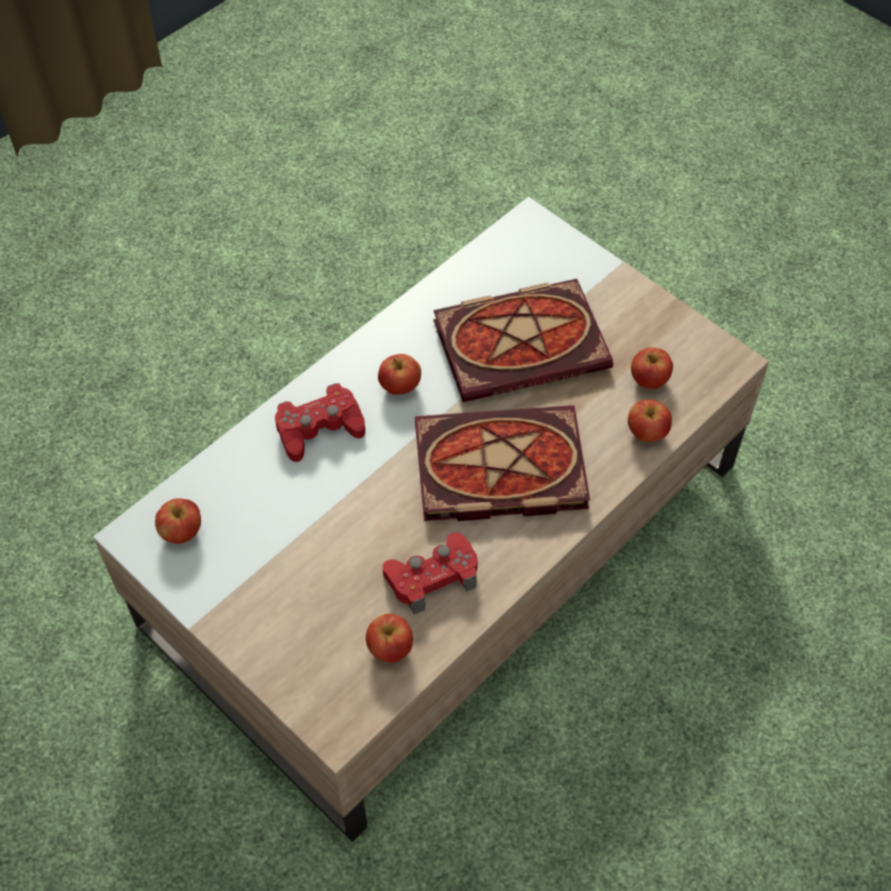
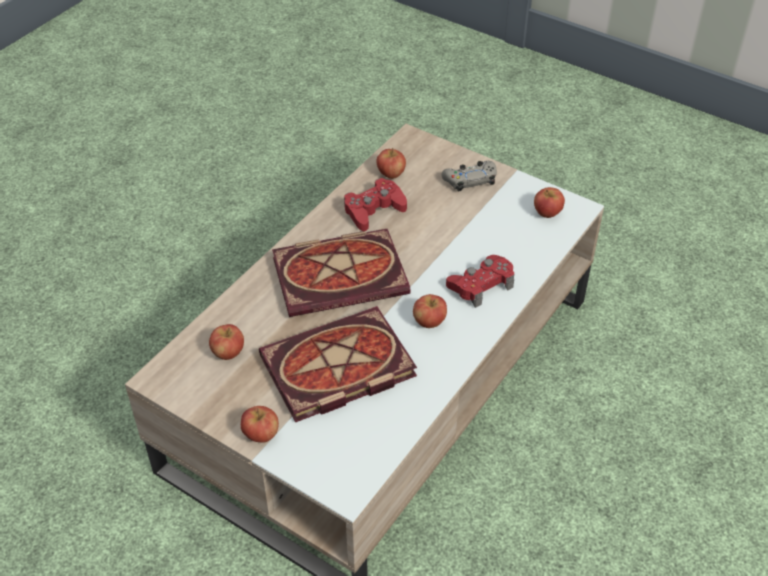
camera: 170 degrees right, 10 degrees down
(270, 615) = (470, 180): none -> grey game controller
(647, 432) = (230, 314): apple -> apple (261, 435)

